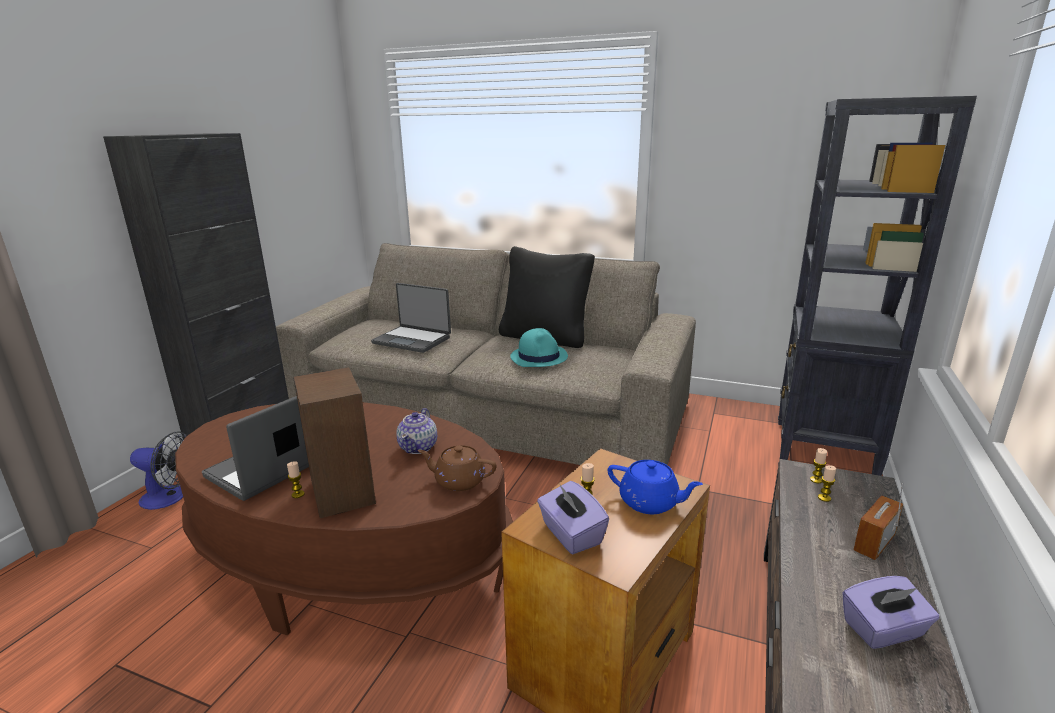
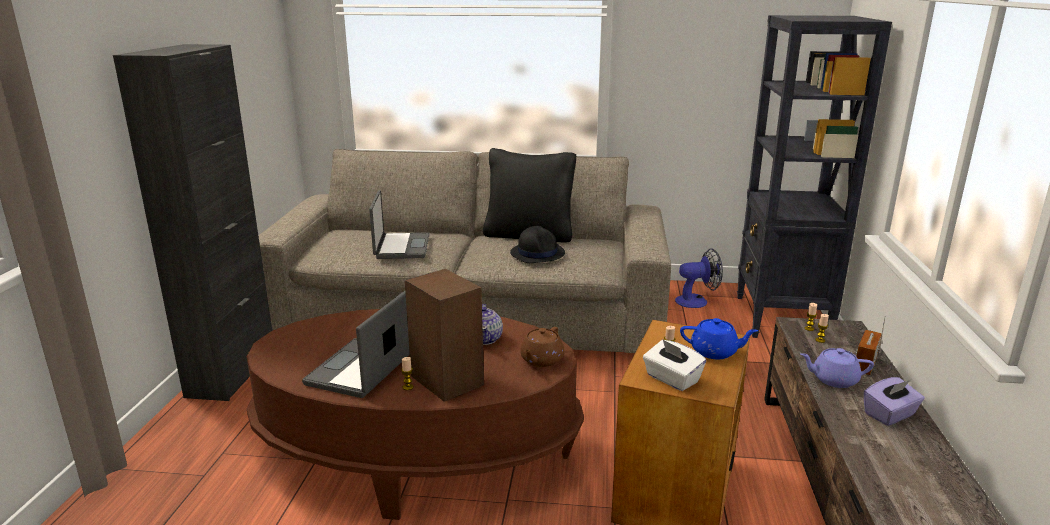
camera: 15 degrees left, 0 degrees up
(170, 498) = (187, 430): fan -> fan (697, 301)
(413, 340) = (401, 247): laptop -> laptop turned 105 degrees counterclockwise
(459, 481) = (541, 360): brown teapot -> brown teapot turned 60 degrees counterclockwise
(539, 357) = (537, 253): turquoise hat -> black hat
(571, 534) = (671, 379): purple tissue box -> white tissue box
(819, 559) = (833, 380): none -> purple teapot

